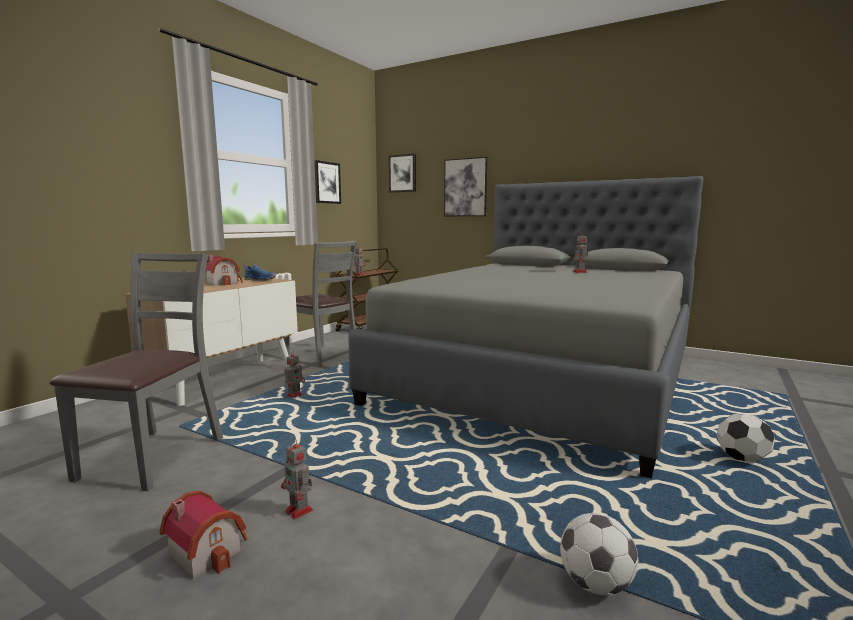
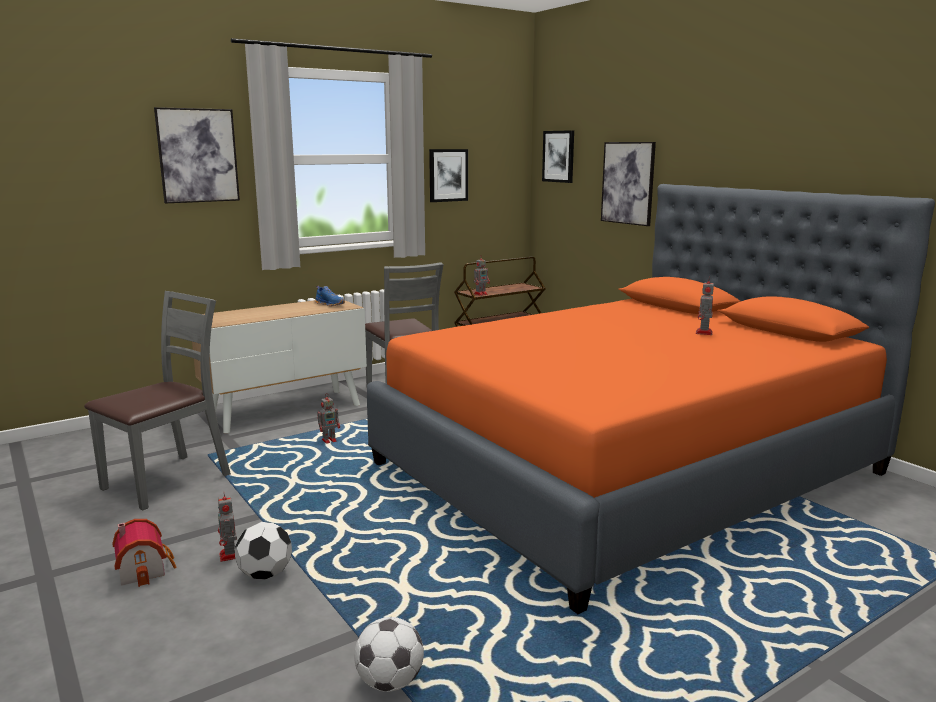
camera: 25 degrees right, 5 degrees up
(124, 136) = (198, 155): none -> picture
(224, 283) = (290, 306): toy house -> none
(543, 377) = (627, 468): grey bed -> orange bed
(742, 459) = (728, 625): football -> football (265, 574)

